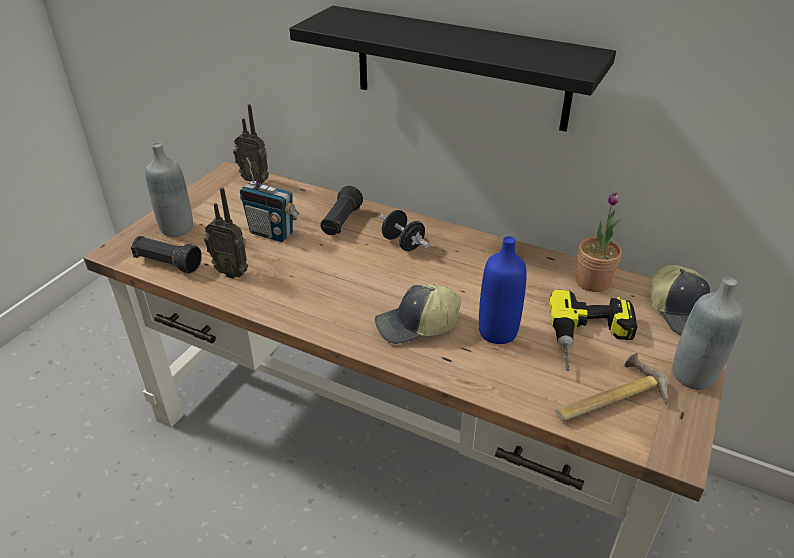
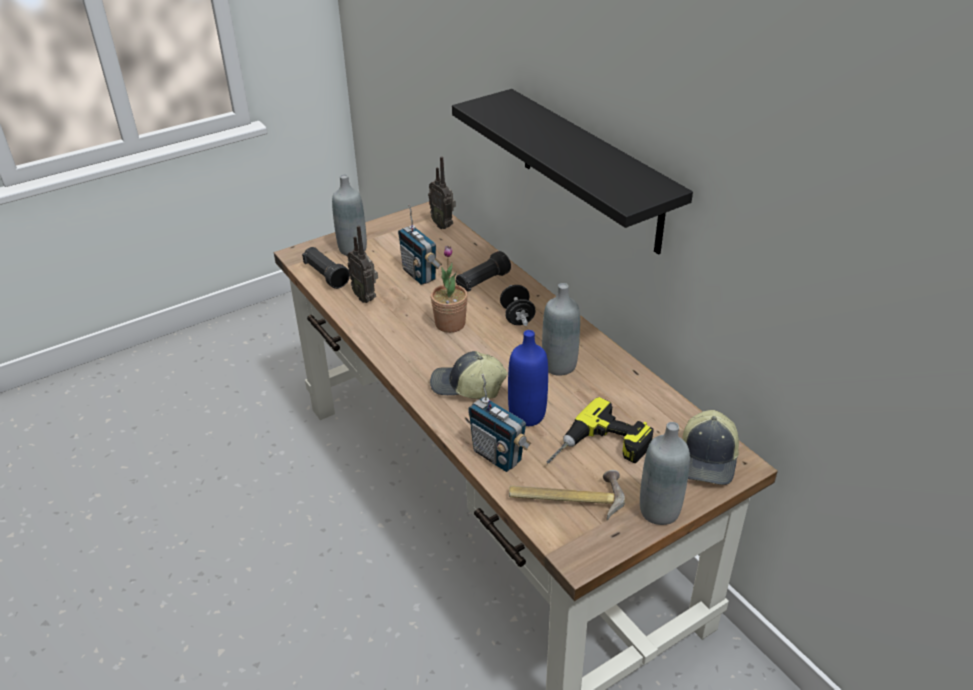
camera: 30 degrees right, 0 degrees up
(482, 275) = (559, 365): none -> grey bottle
(508, 384) = (497, 456): none -> radio
(592, 282) = (652, 405): potted plant -> potted plant (450, 324)

